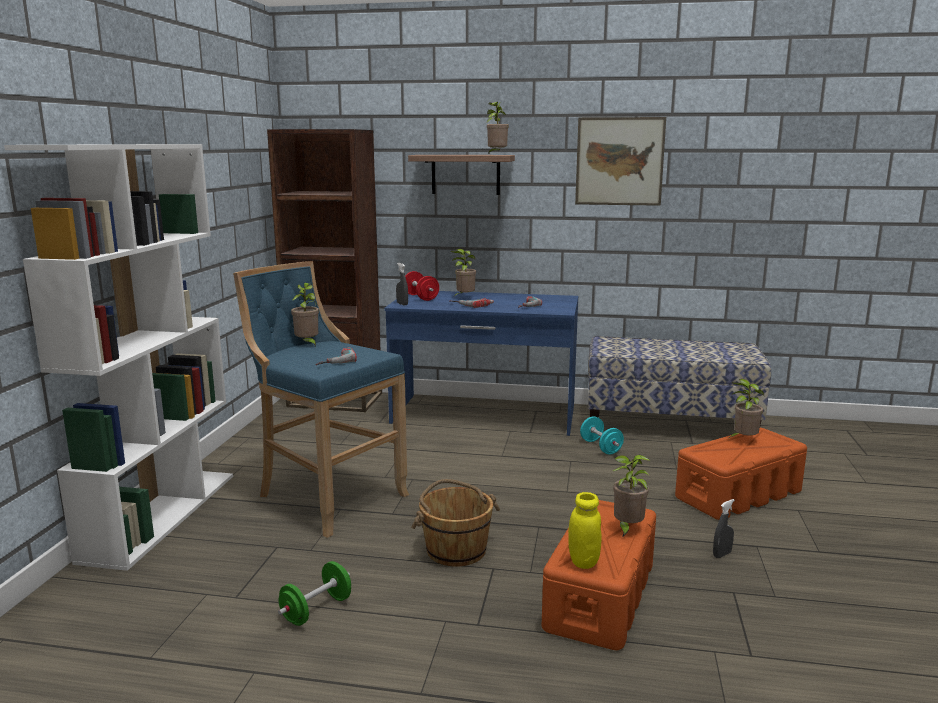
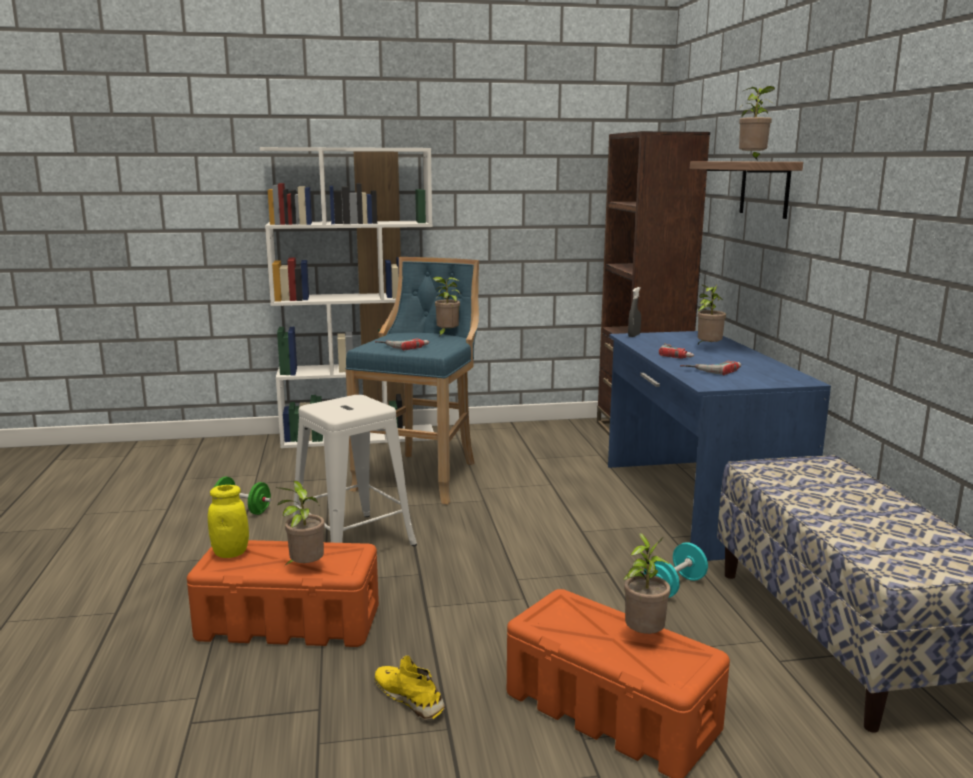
camera: 70 degrees right, 0 degrees up
(420, 297) = (678, 337): red dumbbell -> none
(455, 549) = (352, 542): brown bucket -> white stool
(619, 161) = (900, 173): picture -> none
(722, 554) = (410, 698): grey spray bottle -> yellow shoe

